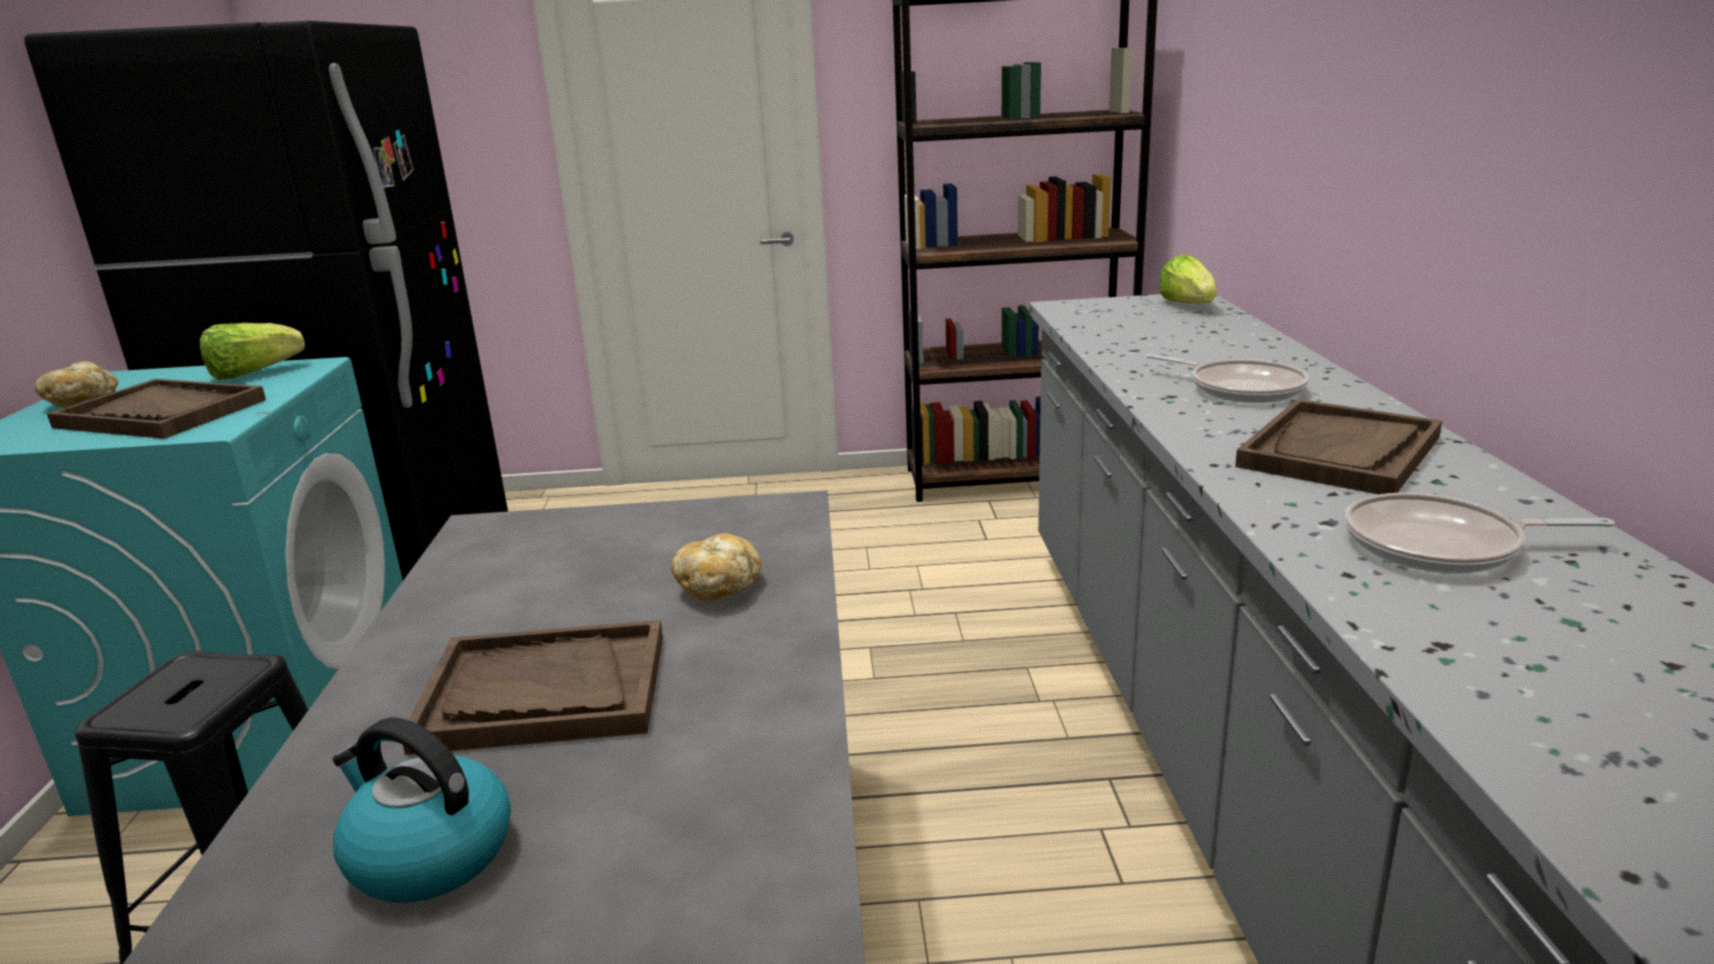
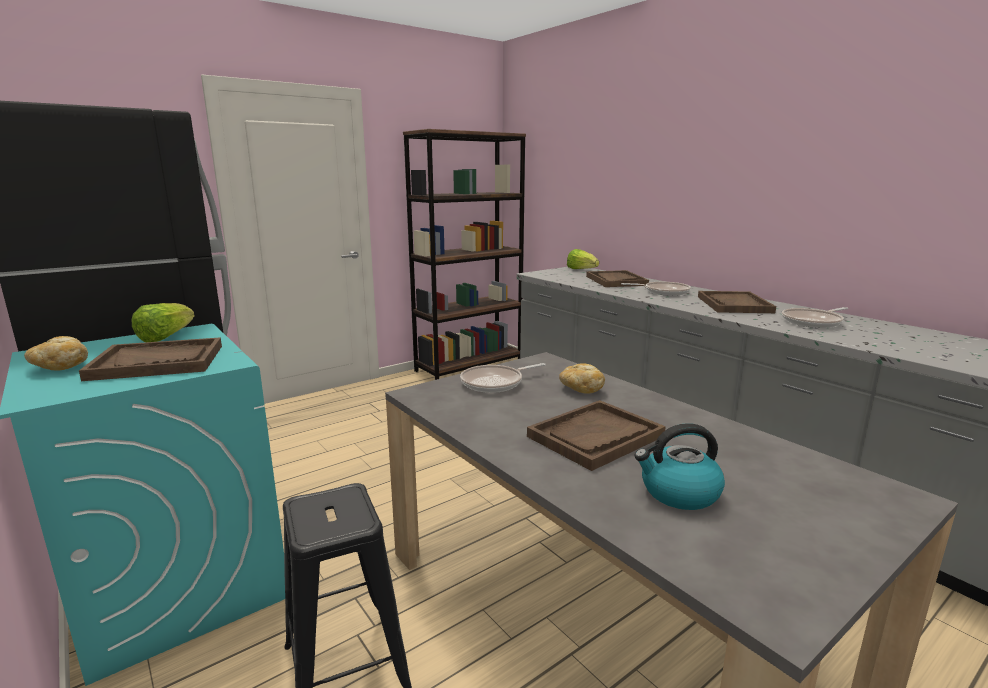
camera: 35 degrees left, 5 degrees down
(617, 537) = (495, 383): none -> frying pan
(1198, 343) = (616, 281): none -> brown tray

